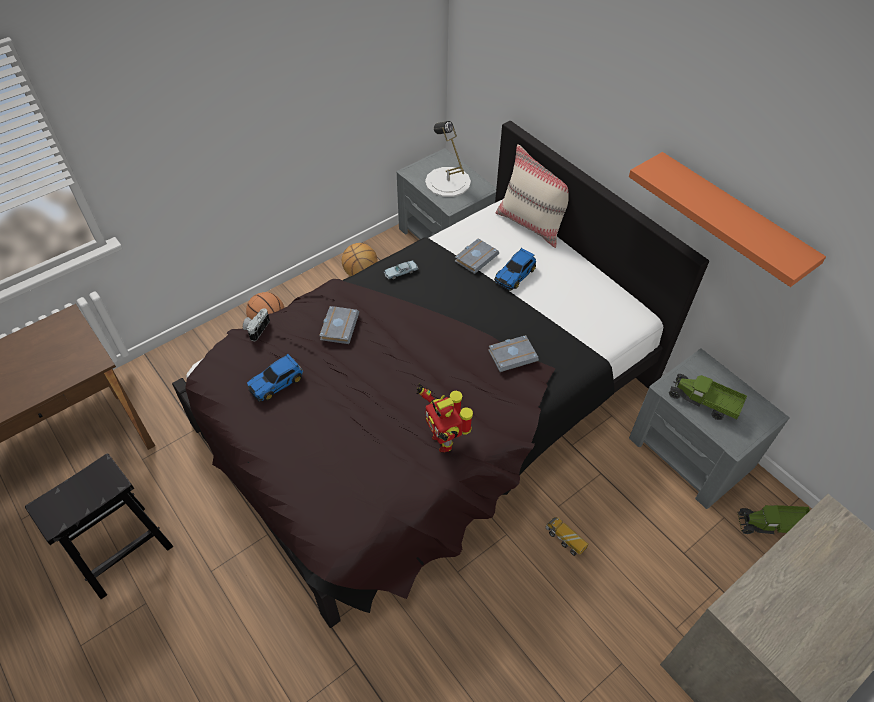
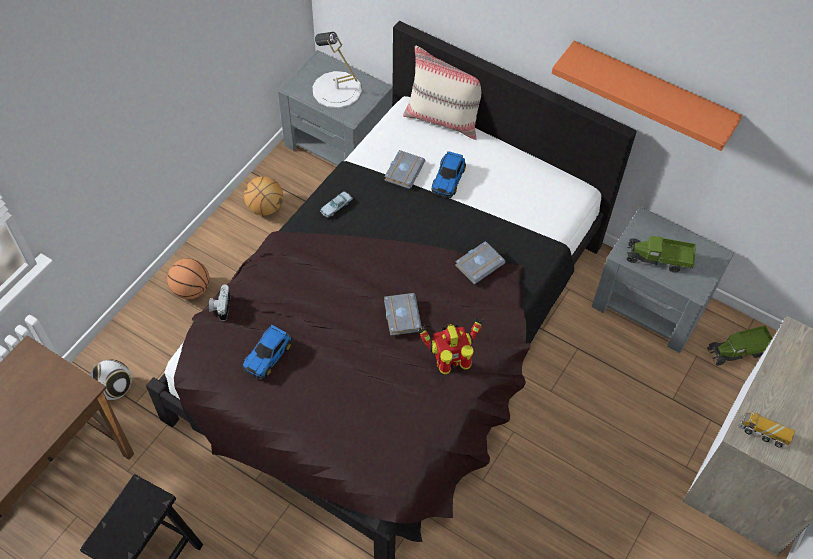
camera: 20 degrees left, 5 degrees up
(167, 386) = (115, 389): none -> football
(338, 326) = (302, 281): grey book -> grey book (400, 315)
(444, 440) = (449, 364): toy robot -> toy robot turned 120 degrees clockwise
(564, 539) = (567, 420): toy truck -> toy truck (762, 433)

